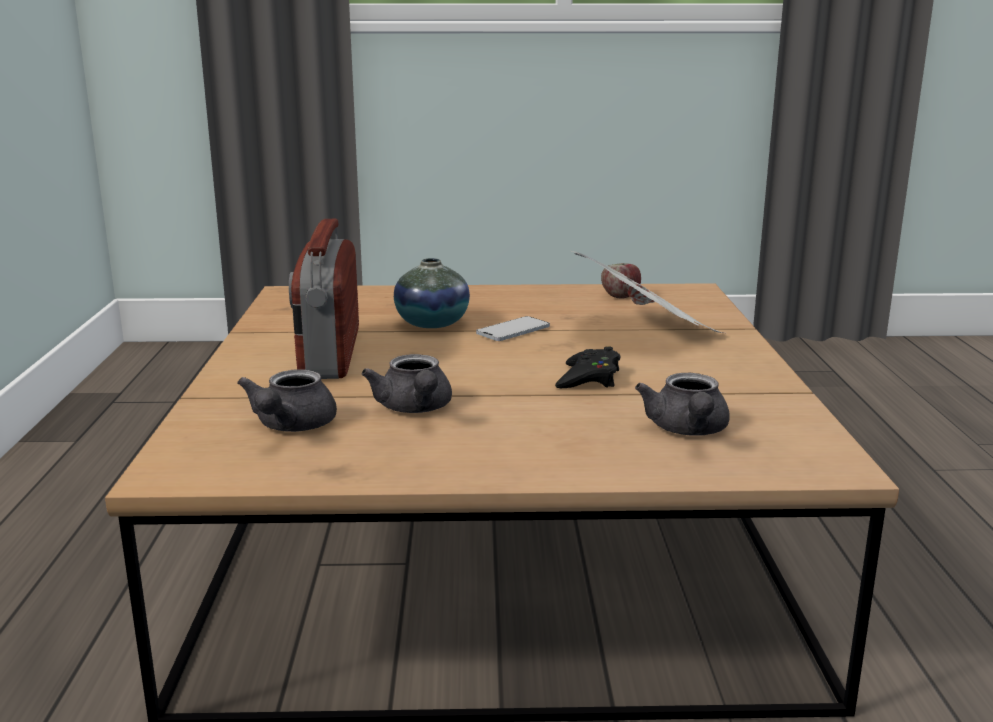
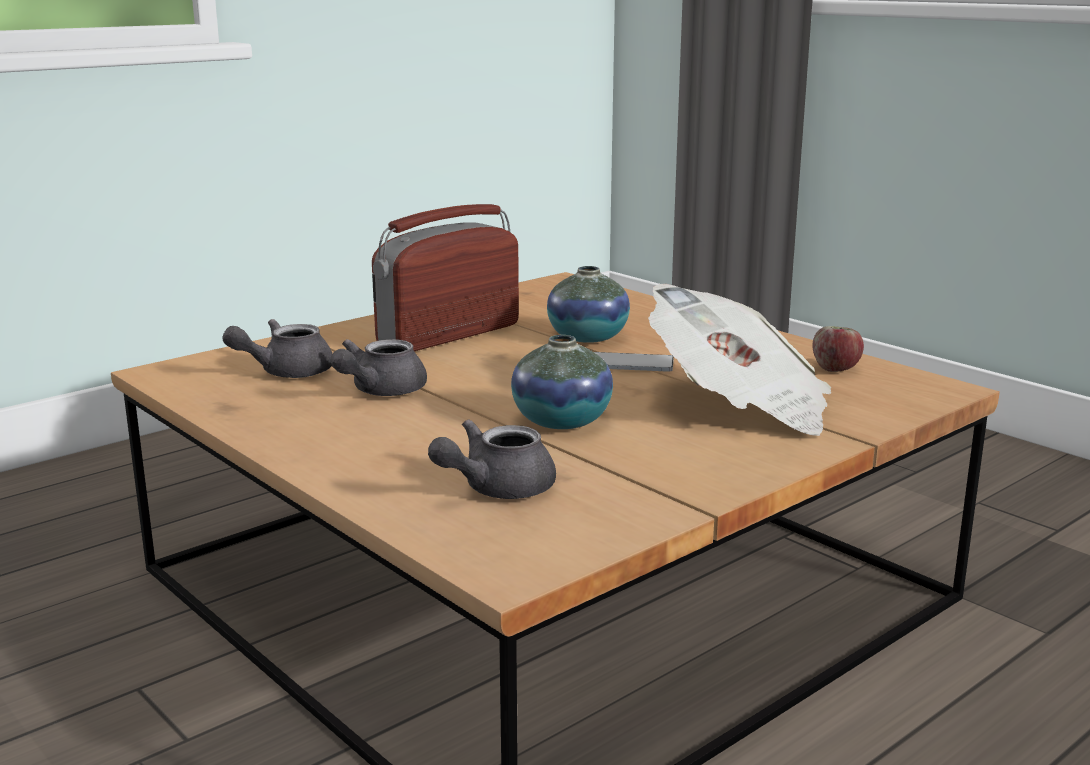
camera: 50 degrees right, 0 degrees up
(589, 378) = (561, 421): black game controller -> vase

